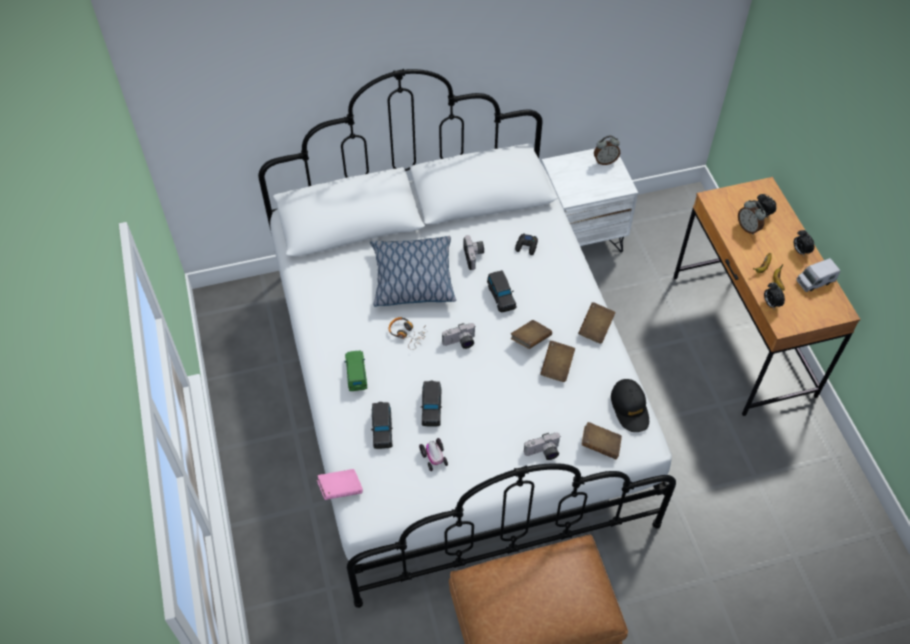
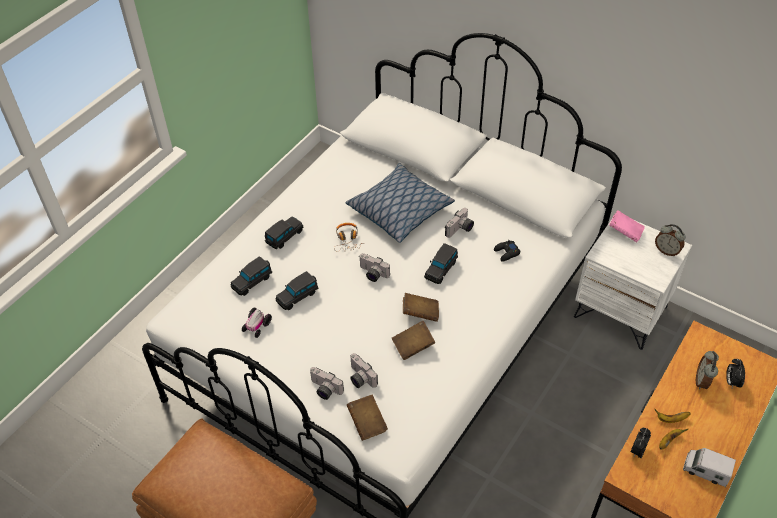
camera: 50 degrees right, 5 degrees down
(340, 489) = (182, 292): pink book -> pink book (625, 232)
(356, 375) = (284, 237): green toy car -> black toy car
(554, 422) = (359, 378): none -> camera
(595, 328) = (477, 347): brown book -> none
(630, 408) = (423, 420): black cap -> none
(800, 251) = (726, 437): alarm clock -> none

